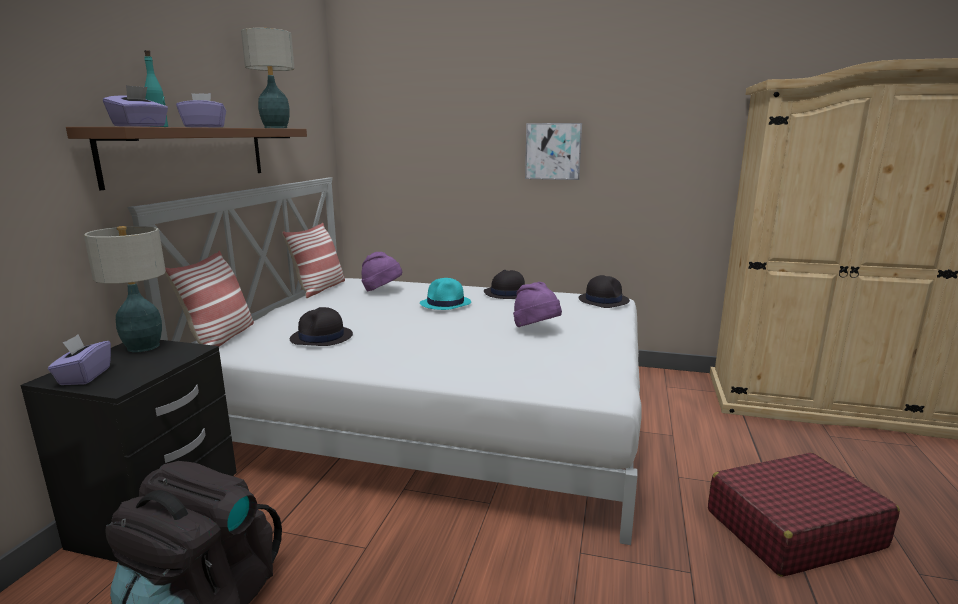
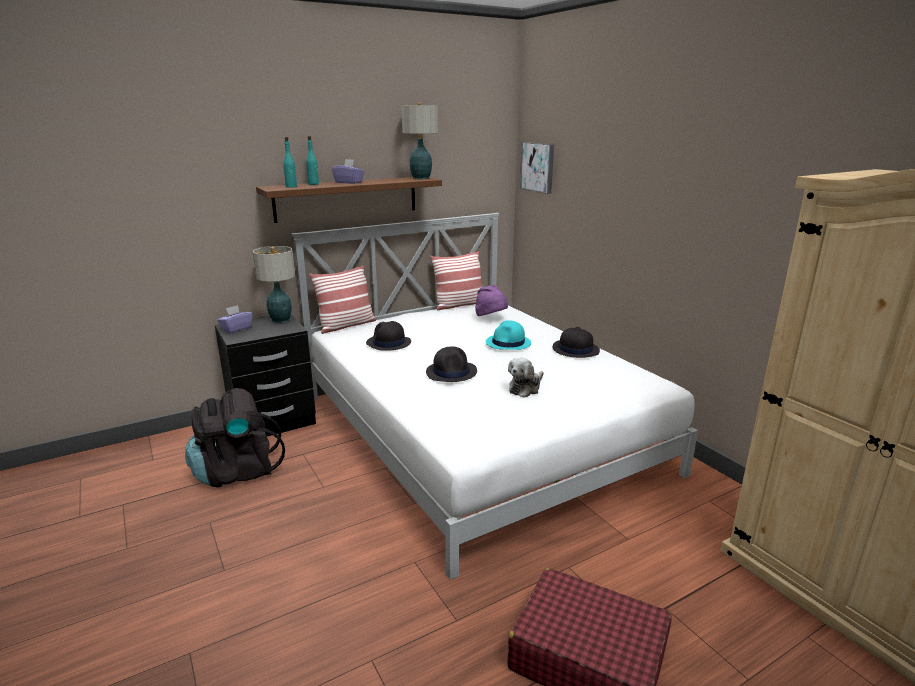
camera: 45 degrees right, 5 degrees up
(140, 126) = (291, 187): purple tissue box -> turquoise bottle
(536, 330) = (525, 388): purple hat -> plush toy
(553, 151) = (664, 216): picture -> picture (538, 167)
(603, 300) = (645, 384): black hat -> black hat (451, 372)

